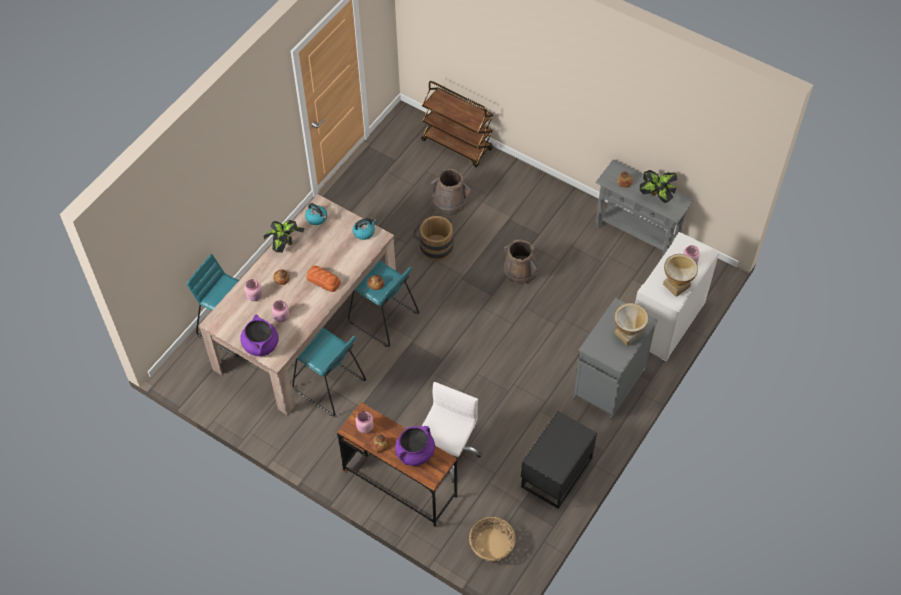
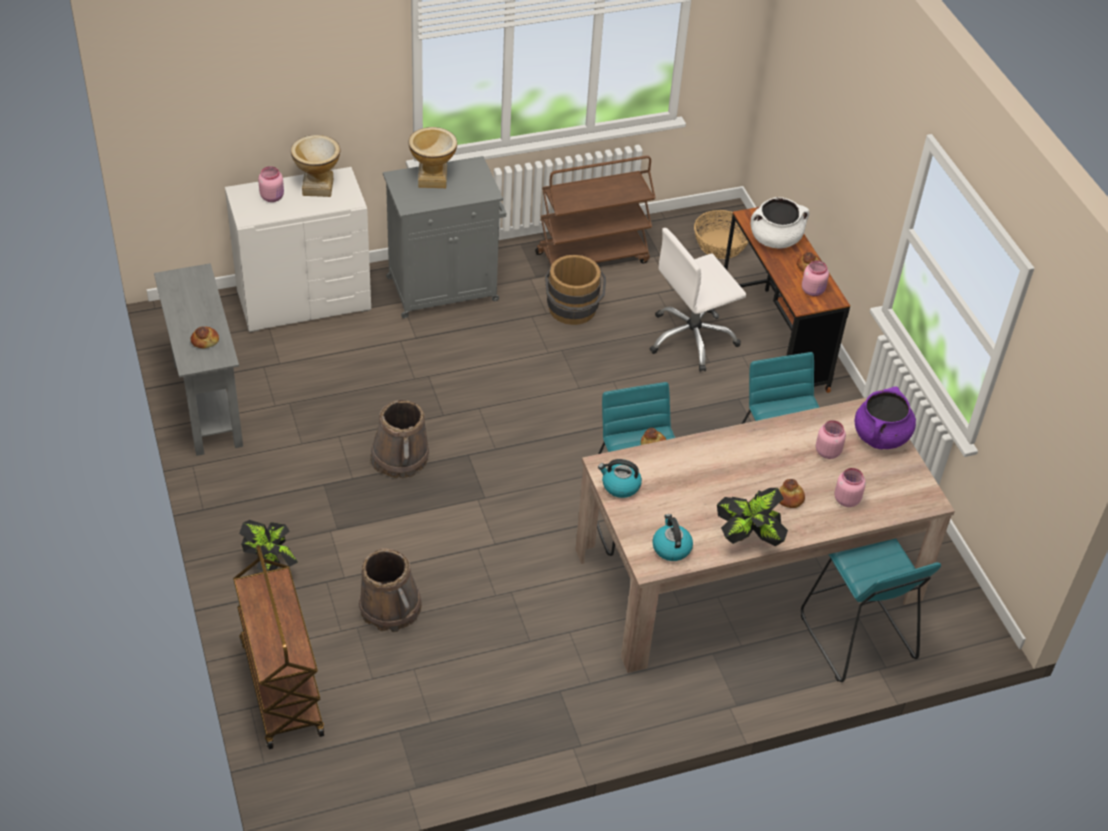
camera: 145 degrees left, 10 degrees down
(324, 281) = (733, 459): bread -> none
(415, 453) = (775, 239): purple cooking pot -> white cooking pot
(434, 246) = (476, 562): brown bucket -> brown bucket (572, 312)
(555, 472) = (592, 257): black nightstand -> brown cart
(656, 196) = (192, 302): potted plant -> potted plant (271, 566)

